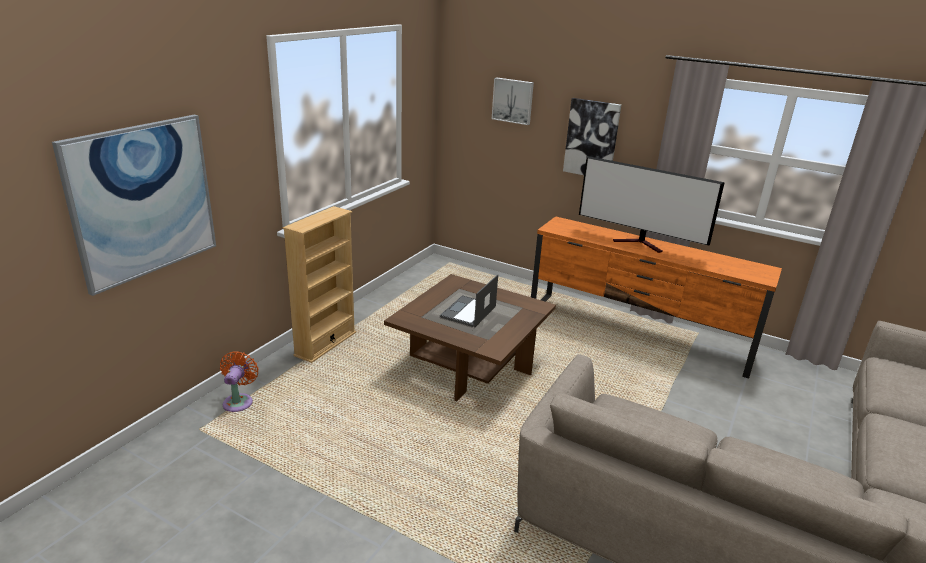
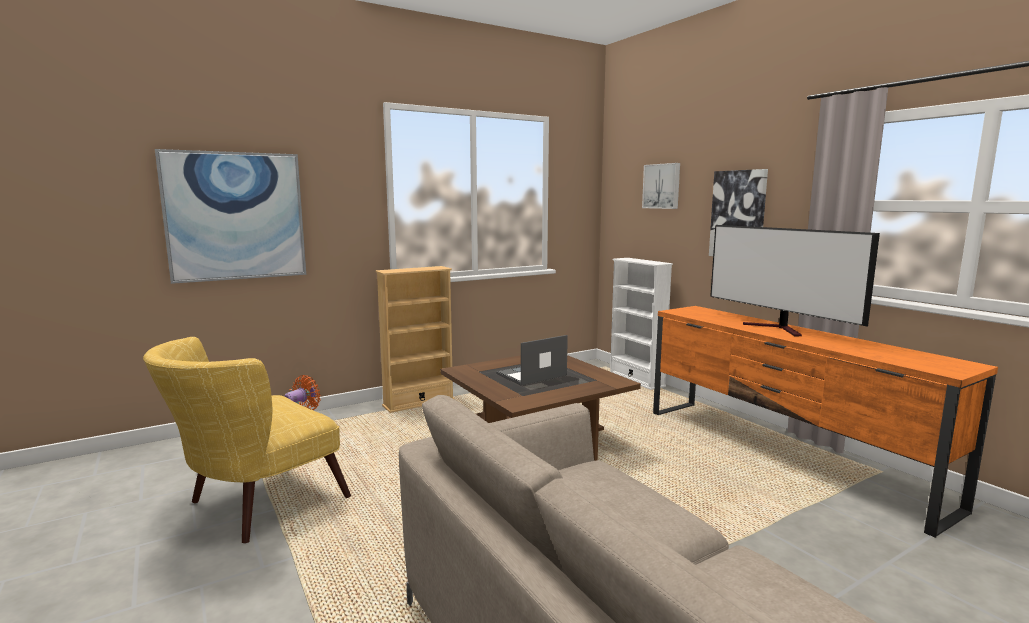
camera: 30 degrees right, 15 degrees down
(304, 498) = (254, 506): none -> yellow armchair
(487, 274) = (636, 380): none -> white bookcase

